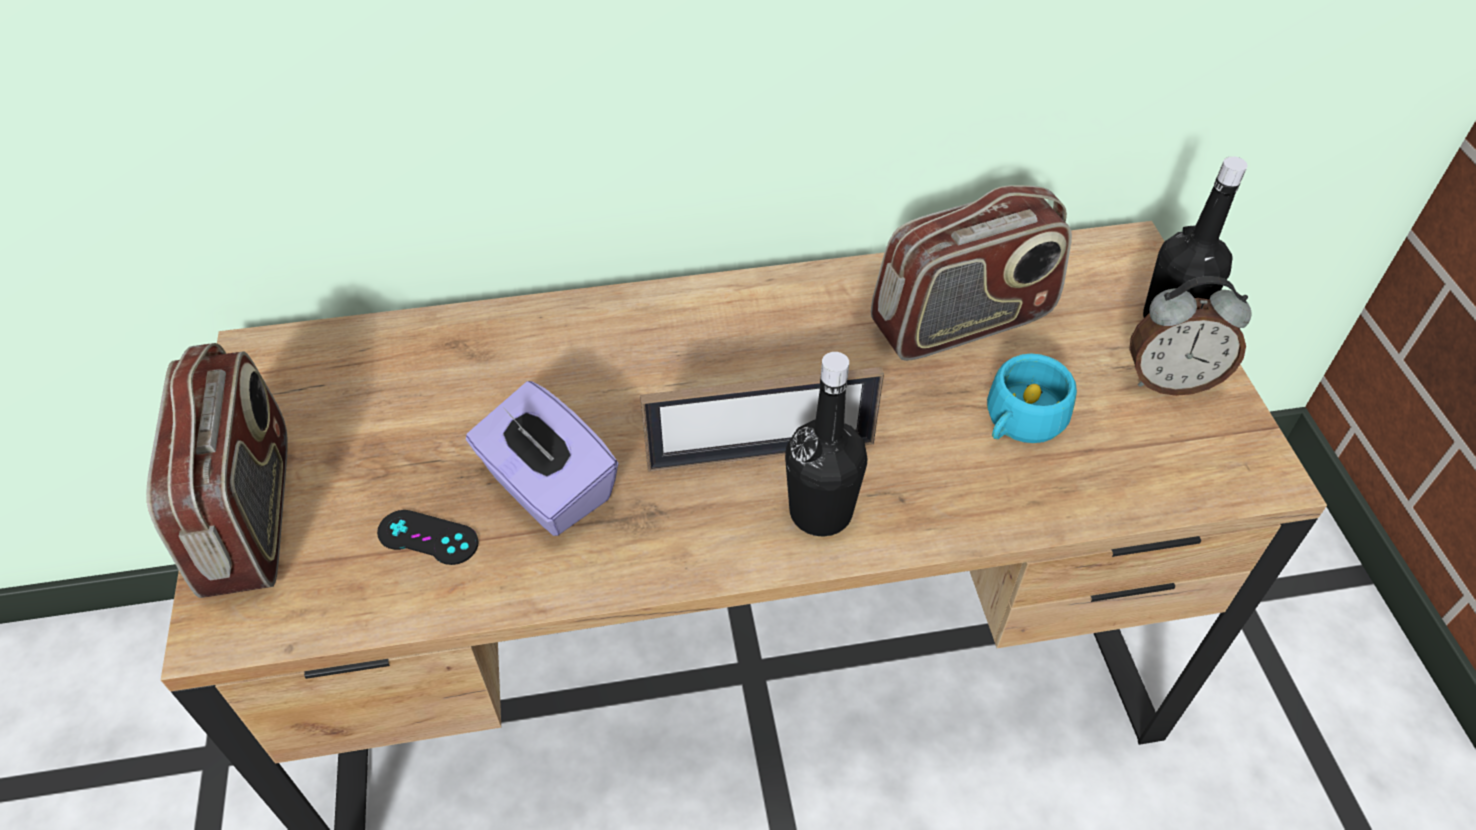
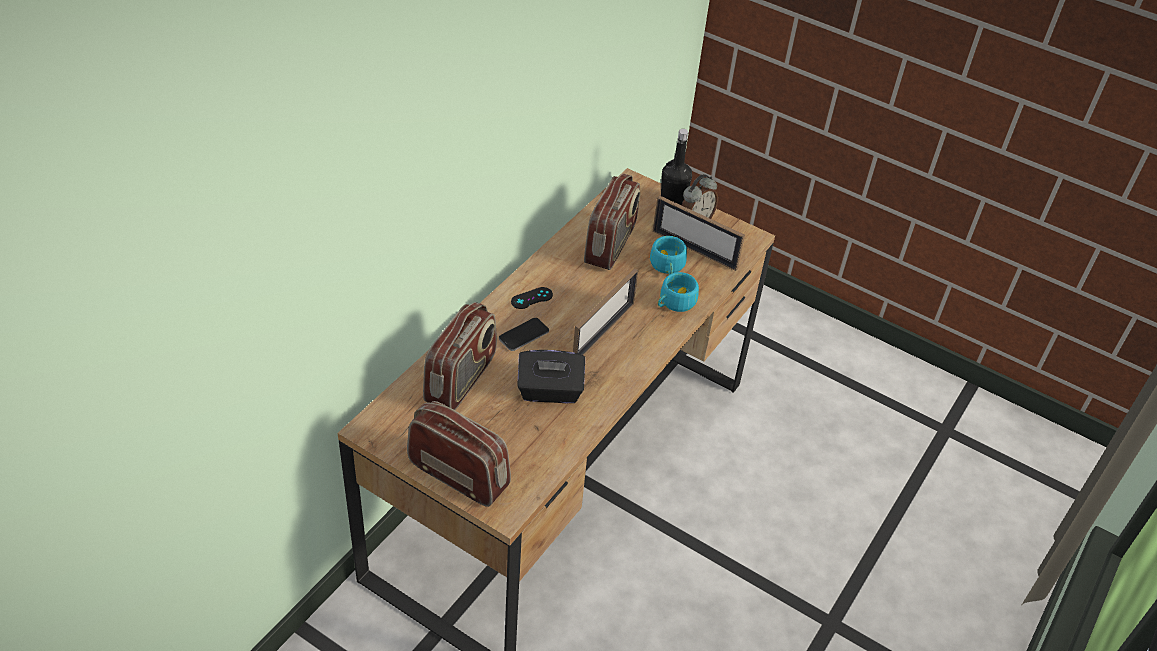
camera: 50 degrees left, 5 degrees down
(428, 537) = (533, 435): black game controller -> black game controller (532, 298)
(459, 373) = (461, 379): none -> radio
(547, 488) = (550, 391): purple tissue box -> black tissue box
(633, 371) = (523, 335): none -> phone
(820, 512) = (644, 336): black bottle -> none
(952, 492) = (674, 302): none -> turquoise cup
(1111, 425) = (694, 250): none -> picture frame

